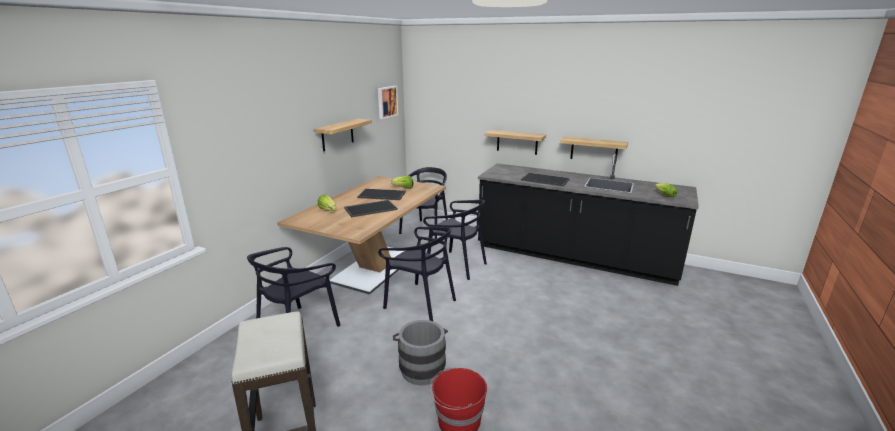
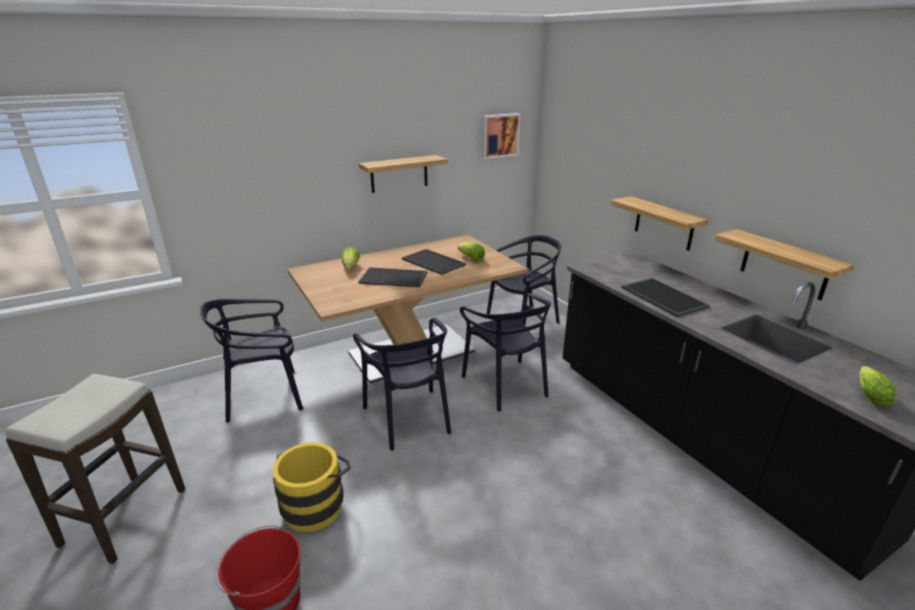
camera: 35 degrees right, 5 degrees up
(421, 367) = (316, 503): grey bucket -> yellow bucket

